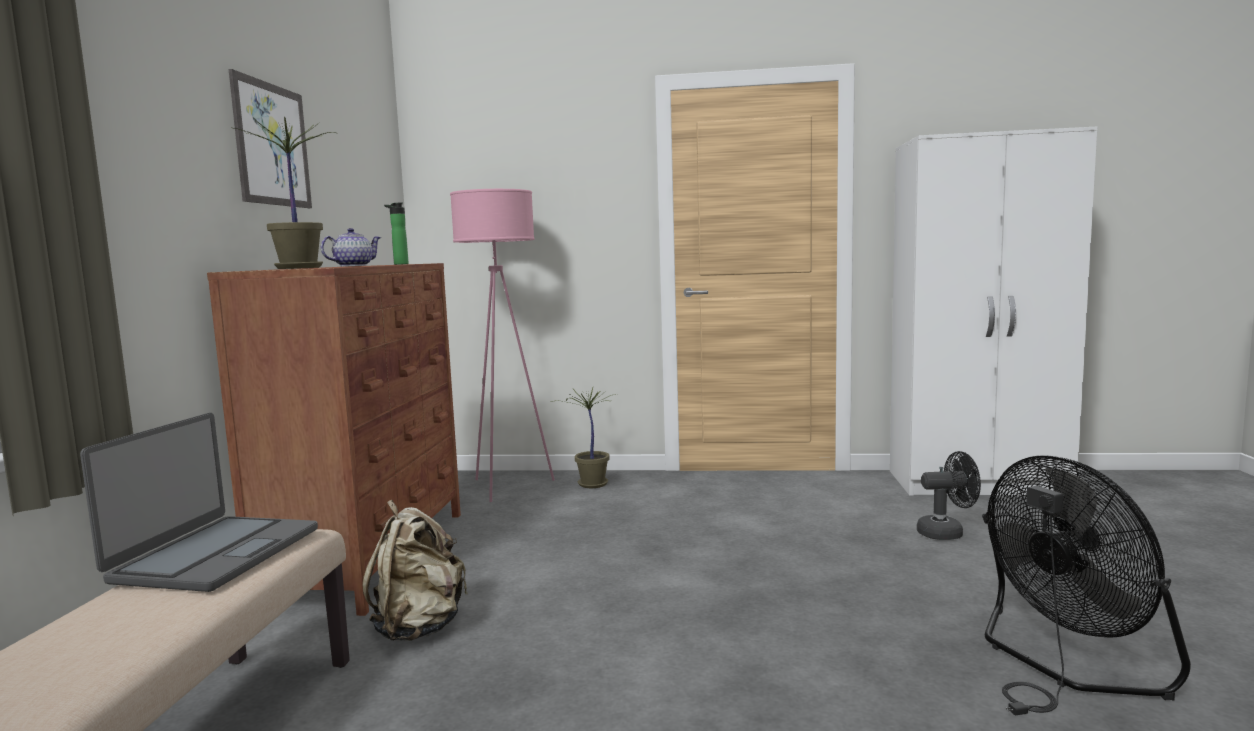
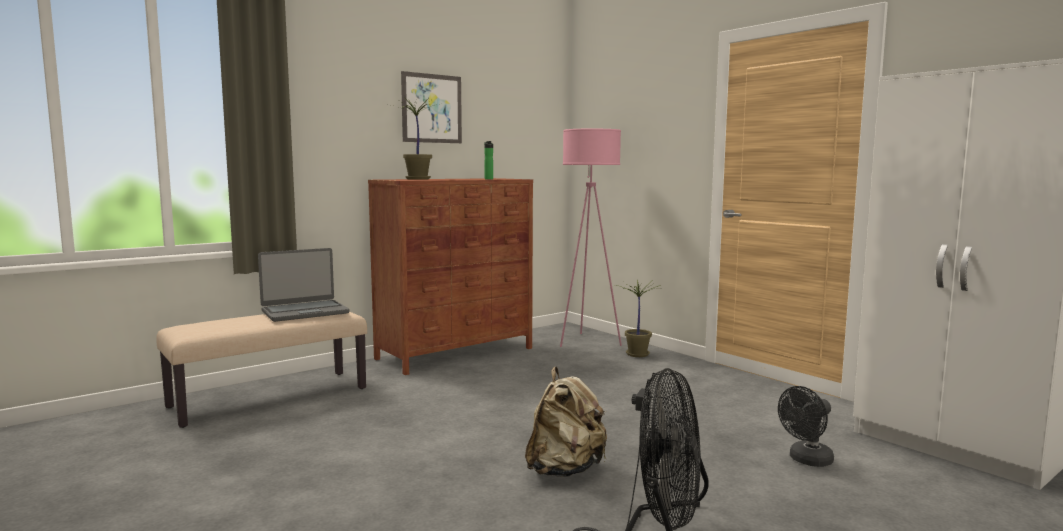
camera: 45 degrees right, 0 degrees up
(353, 266) = (461, 179): teapot -> none
(419, 627) = (411, 387): beige backpack -> beige backpack (565, 470)
(947, 532) = (806, 460): black fan -> black fan turned 105 degrees clockwise

